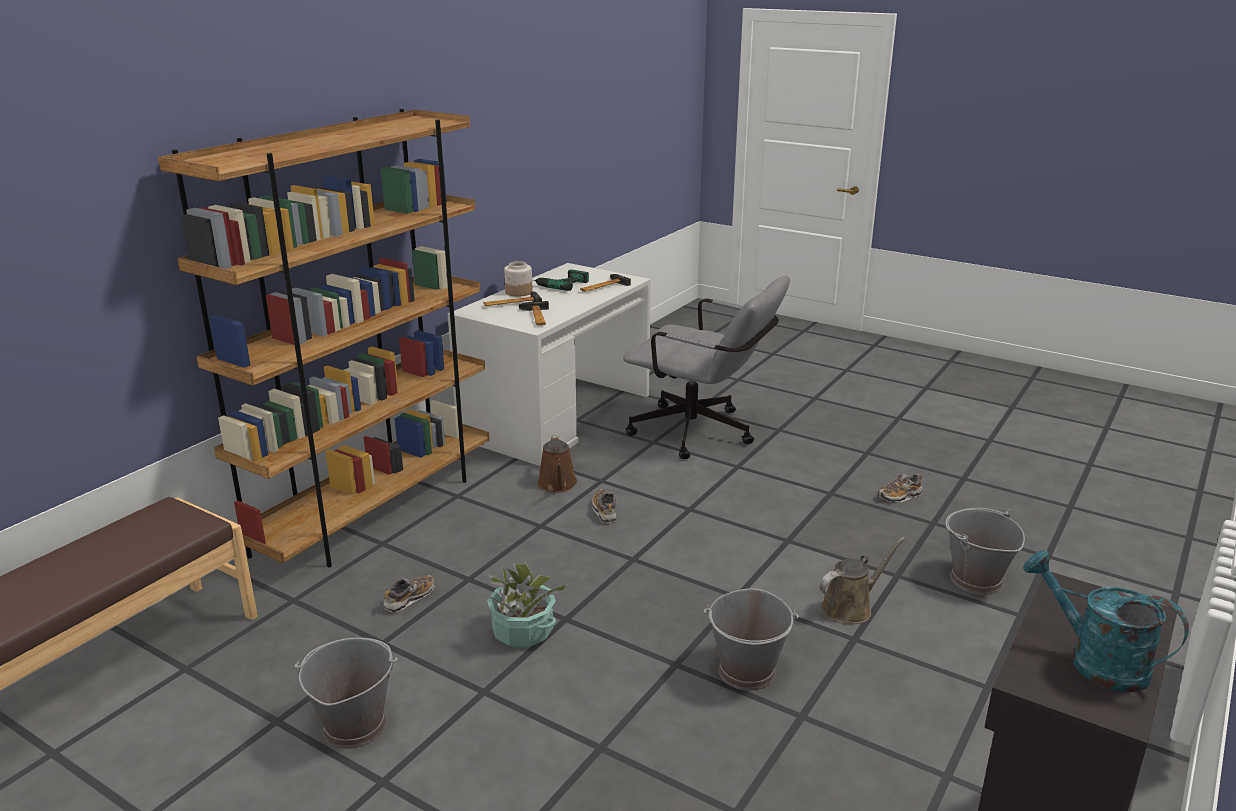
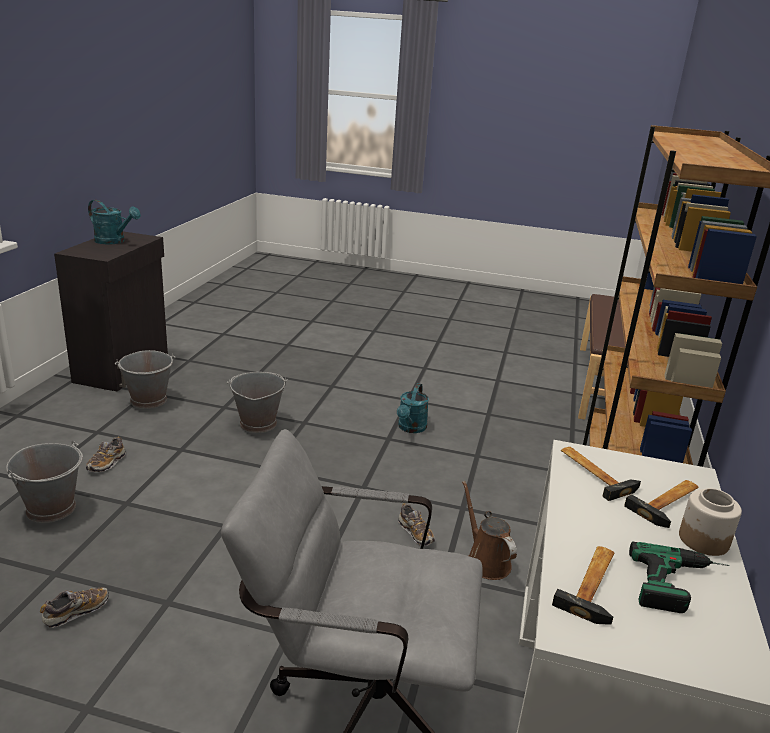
camera: 160 degrees right, 0 degrees up
(353, 726) = (459, 382): grey bucket -> grey bucket (149, 400)
(409, 599) = (501, 438): shoe -> shoe (107, 463)
(522, 631) = (410, 428): potted plant -> turquoise watering can
(850, 607) = (178, 470): brown watering can -> none

